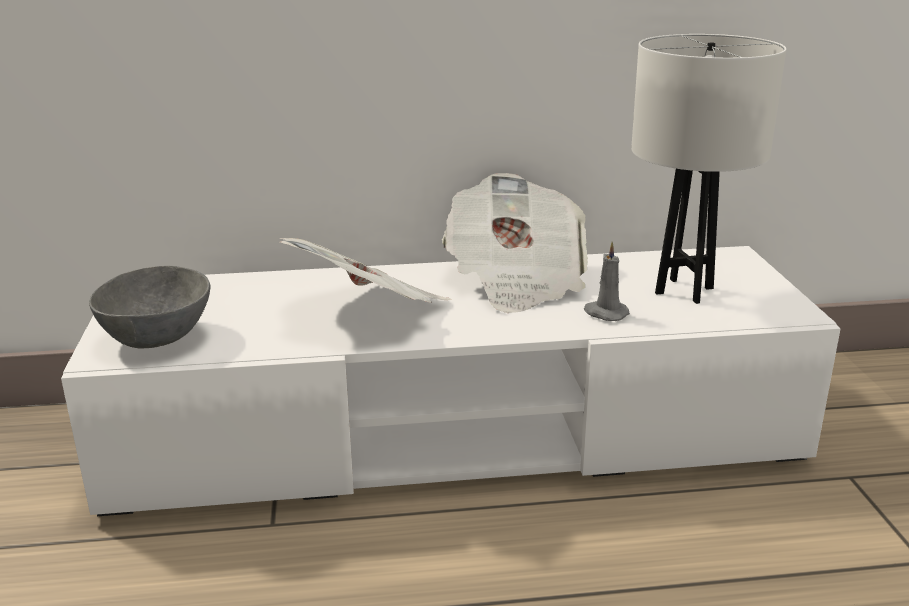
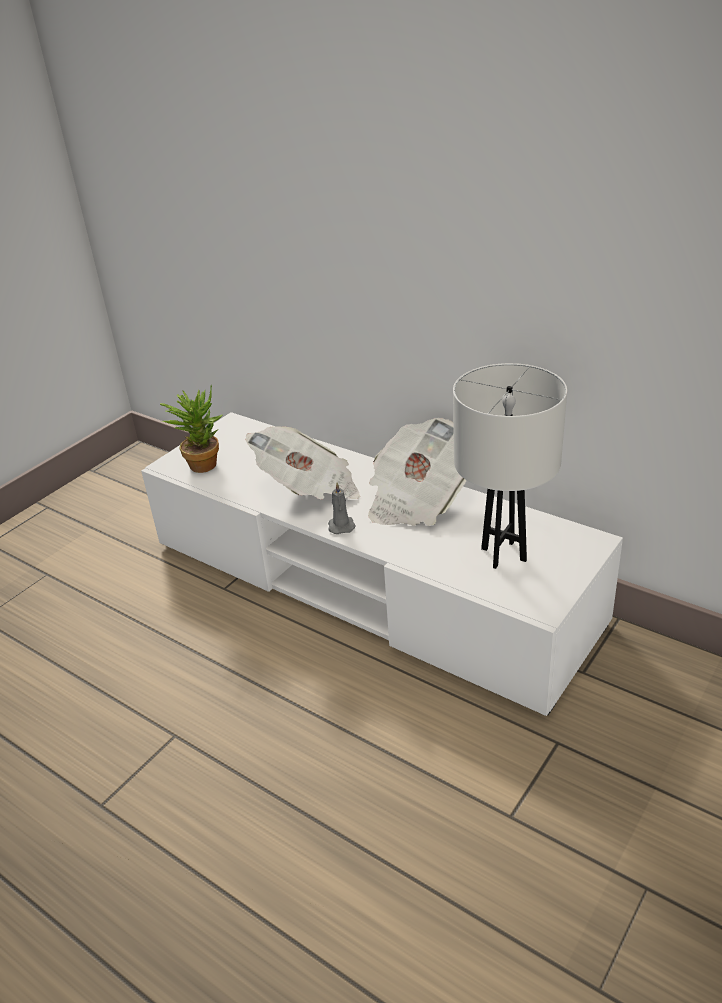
camera: 45 degrees right, 10 degrees up
(159, 337) = (202, 462): grey bowl -> potted plant
(605, 313) = (426, 548): grey candle -> grey candle (341, 525)

